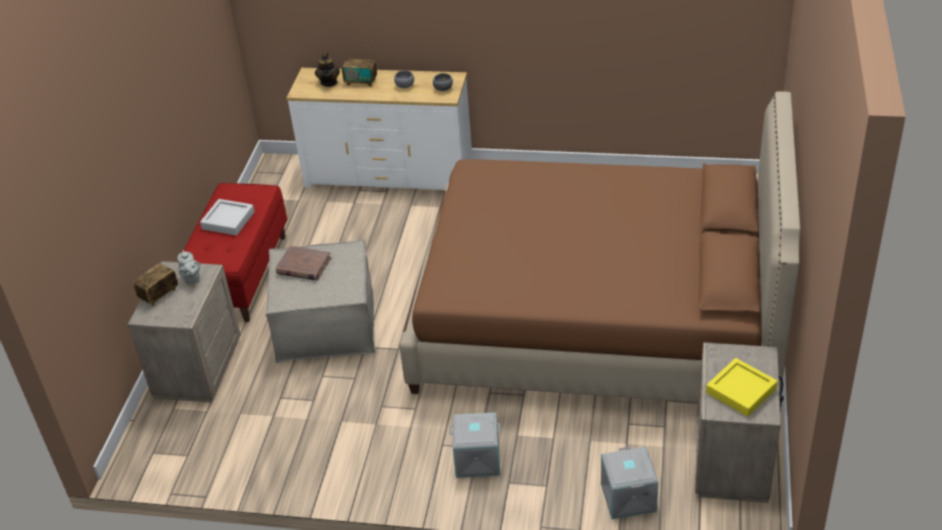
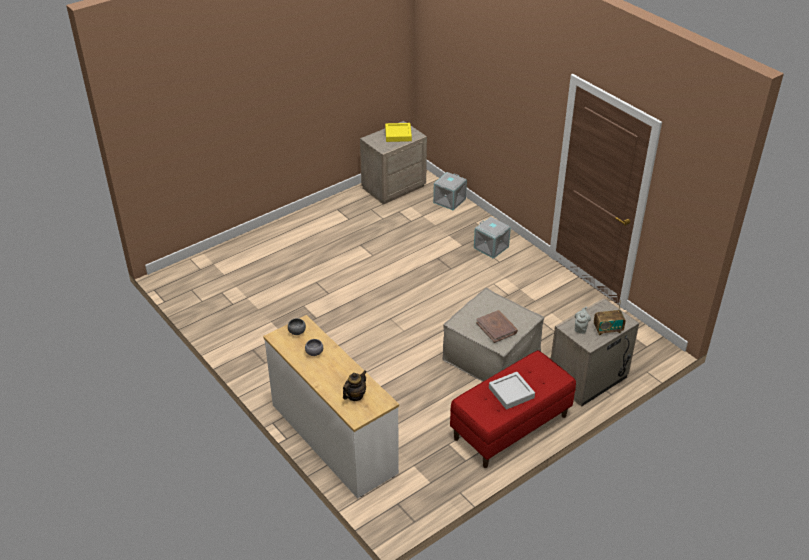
camera: 140 degrees left, 0 degrees up
(361, 82) = (335, 379): radio -> none
(598, 318) = (355, 266): brown bed -> none

